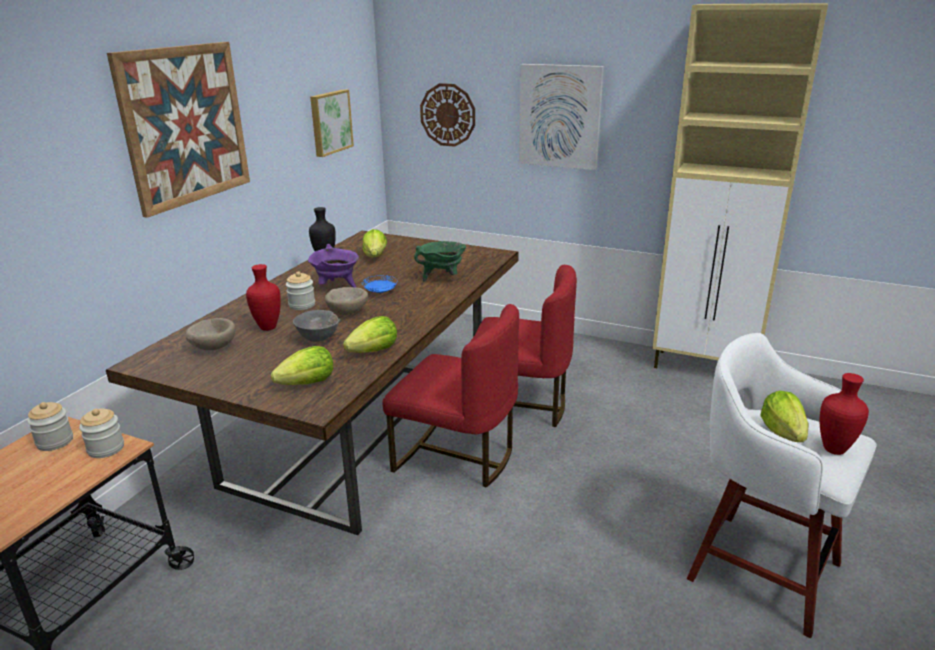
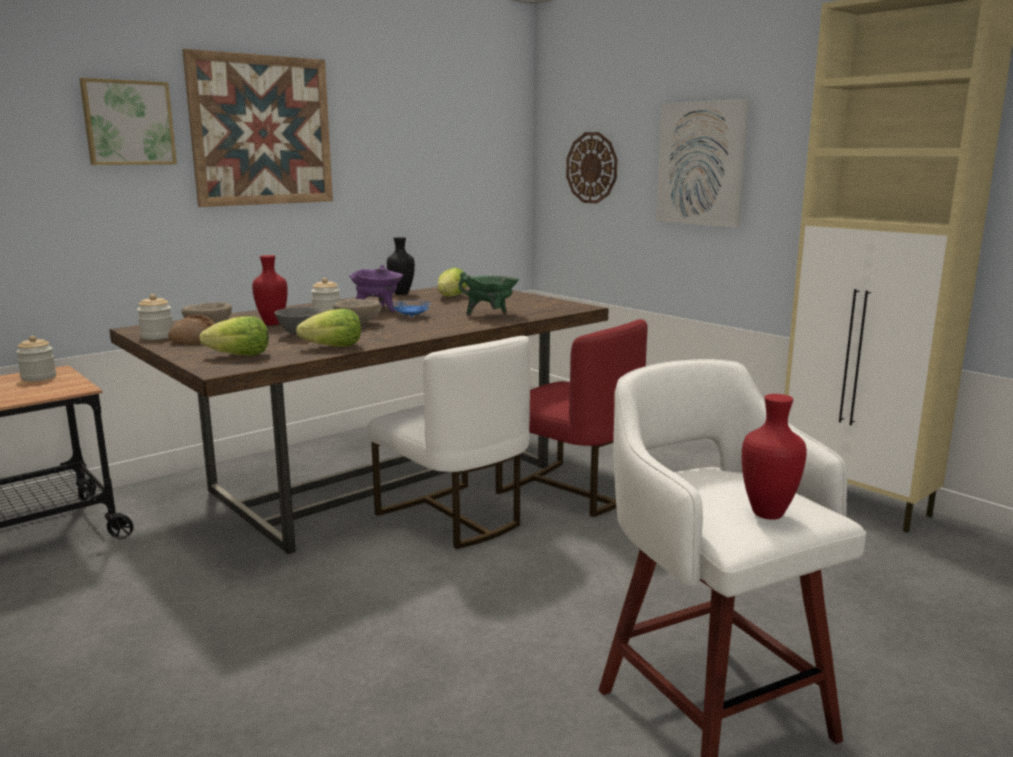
camera: 25 degrees right, 10 degrees down
(106, 448) = (64, 387): jar -> jar (157, 336)
(227, 368) = (195, 340): none -> bread
(330, 122) = (454, 164): picture -> picture (128, 123)
(456, 457) = (453, 517): red chair -> white chair
(783, 433) = (718, 488): lettuce -> none

